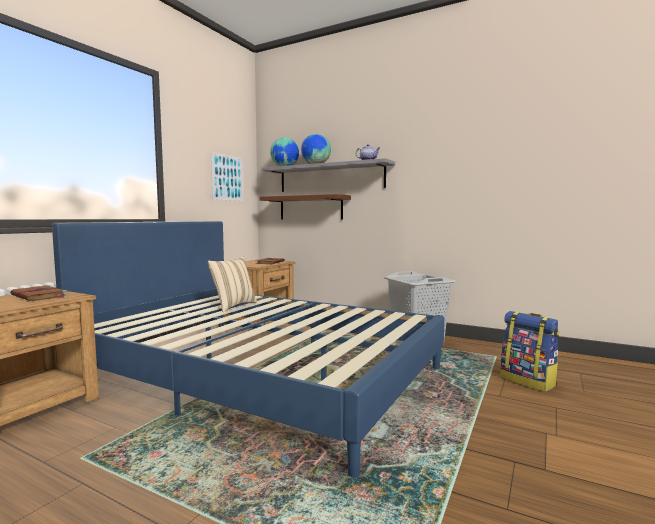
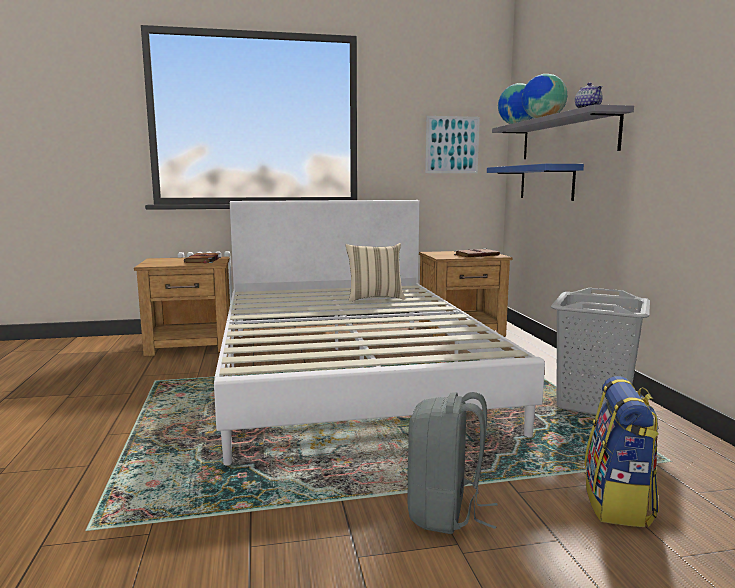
camera: 50 degrees right, 5 degrees up
(261, 373) = (350, 373): blue bed -> white bed
(310, 208) = (546, 182): brown shelf -> blue shelf
(508, 422) = (445, 512): none -> grey backpack

